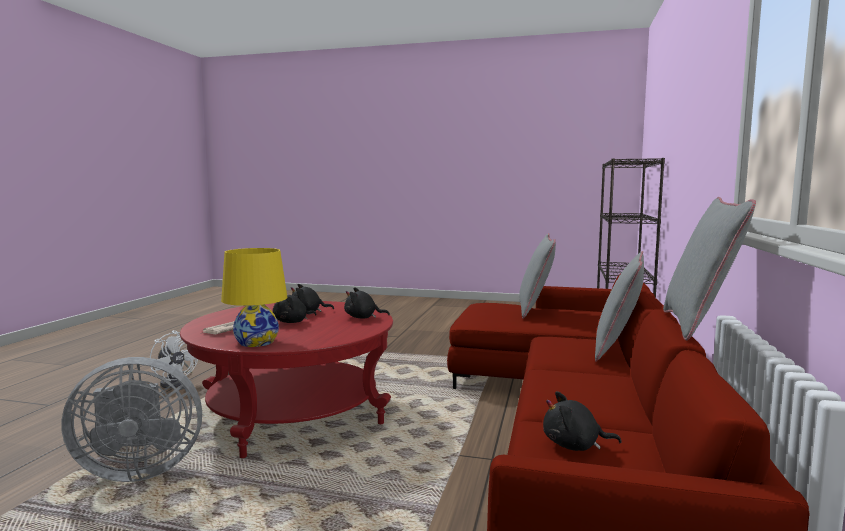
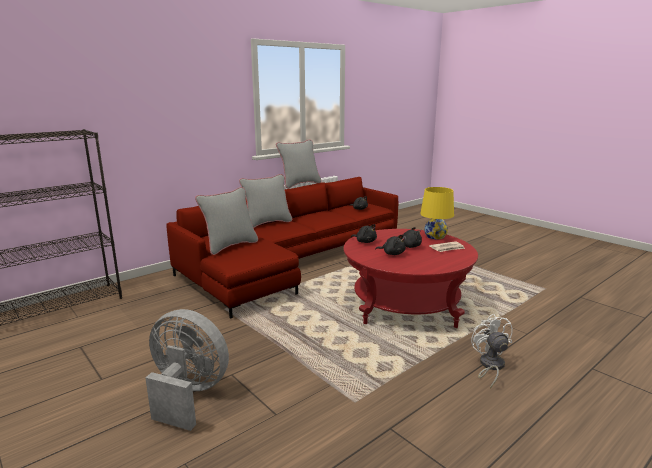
camera: 145 degrees left, 10 degrees up
(138, 470) = (490, 296): grey fan -> grey fan (188, 394)

